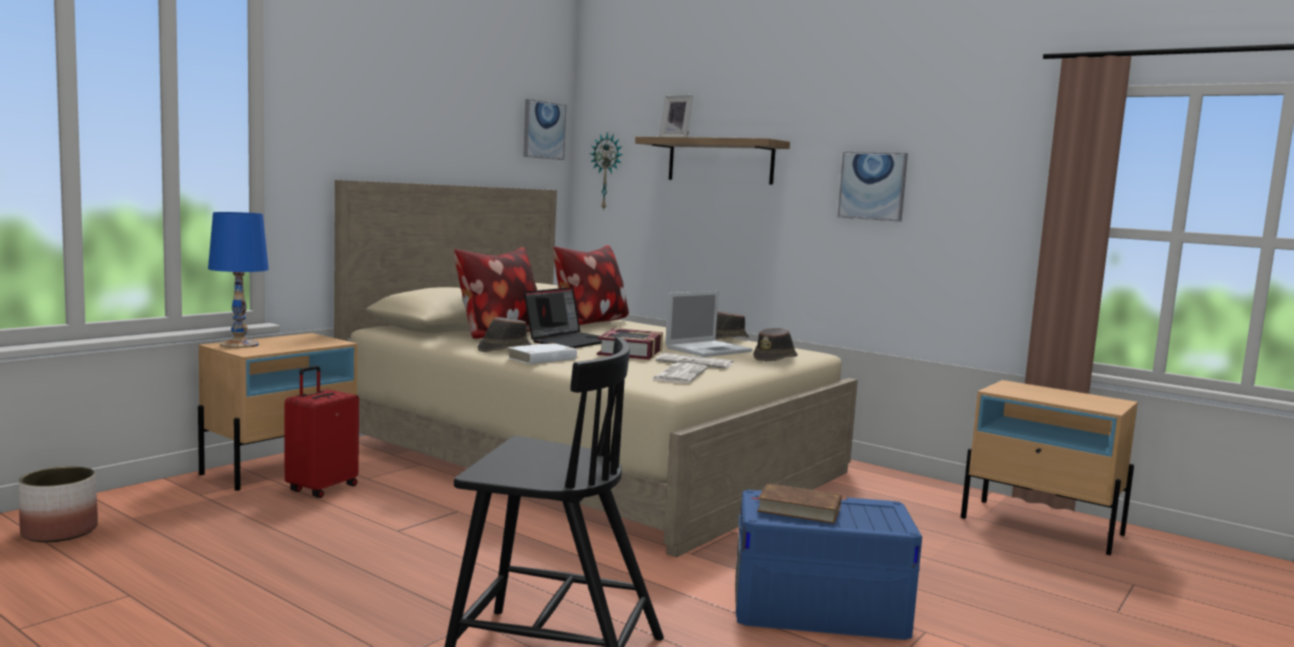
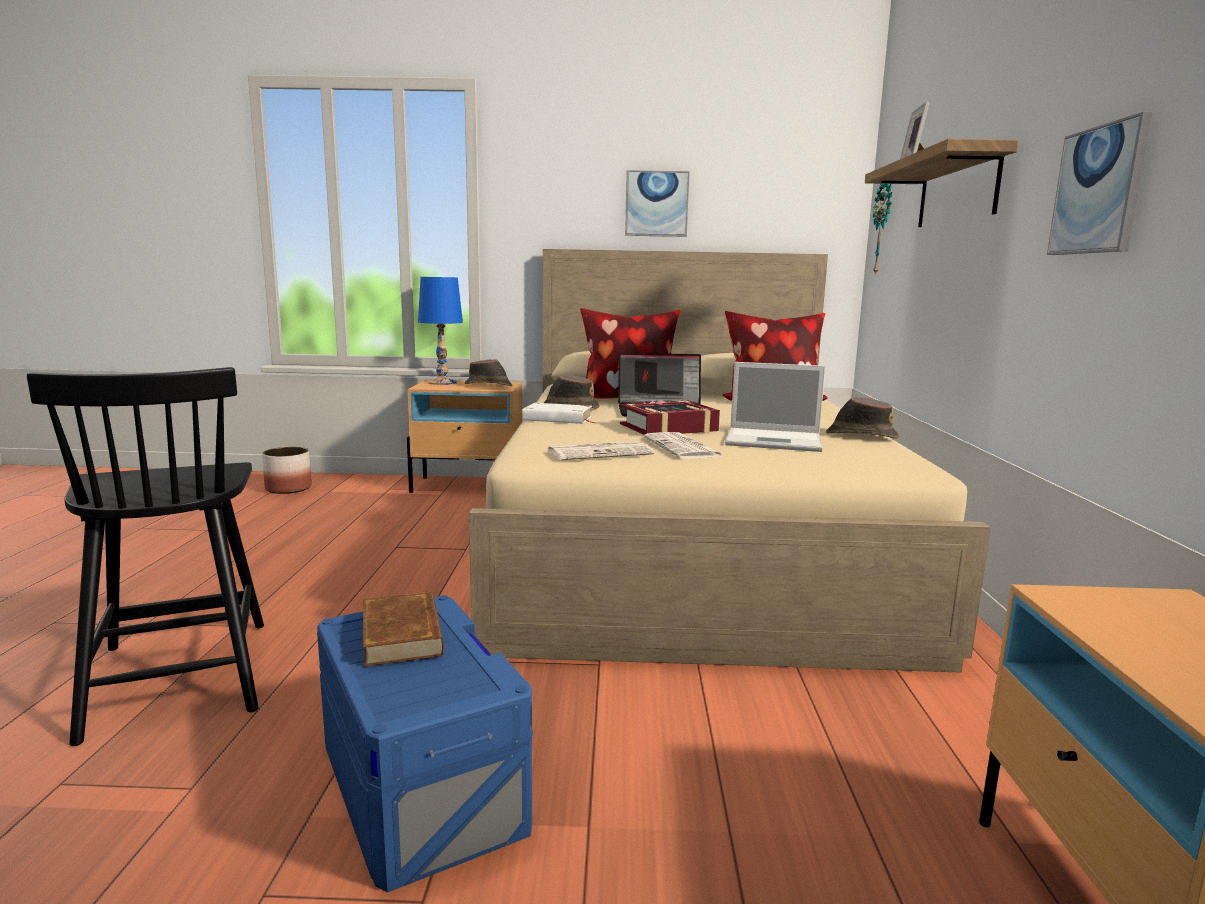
camera: 55 degrees right, 5 degrees up
(321, 489) = (447, 505): red suitcase -> none
(543, 130) = (817, 186): picture -> picture (656, 204)
(775, 359) = (808, 464): brown hat -> brown hat (489, 385)

